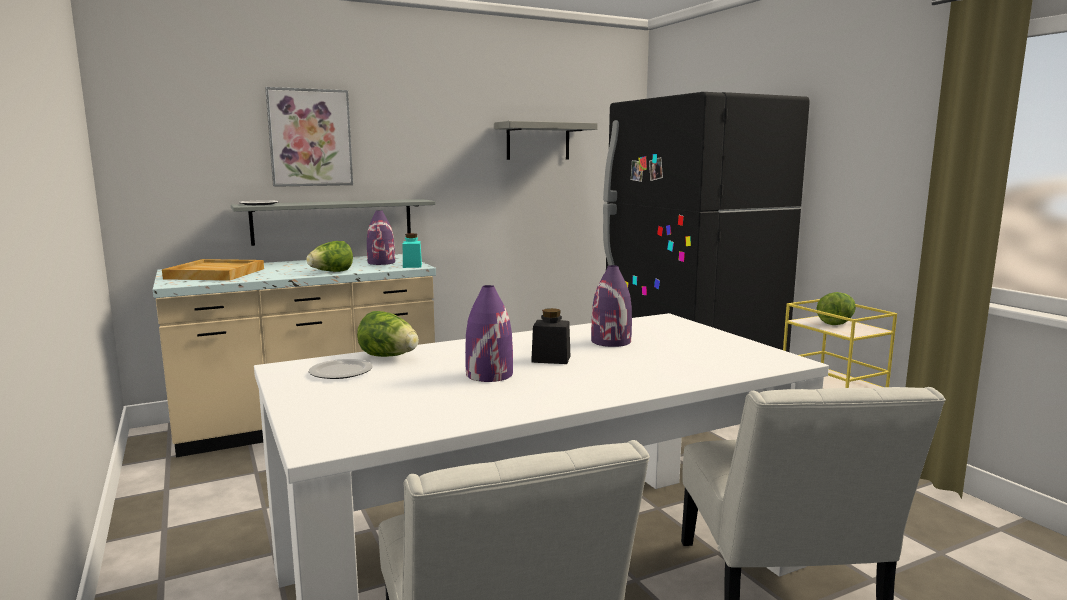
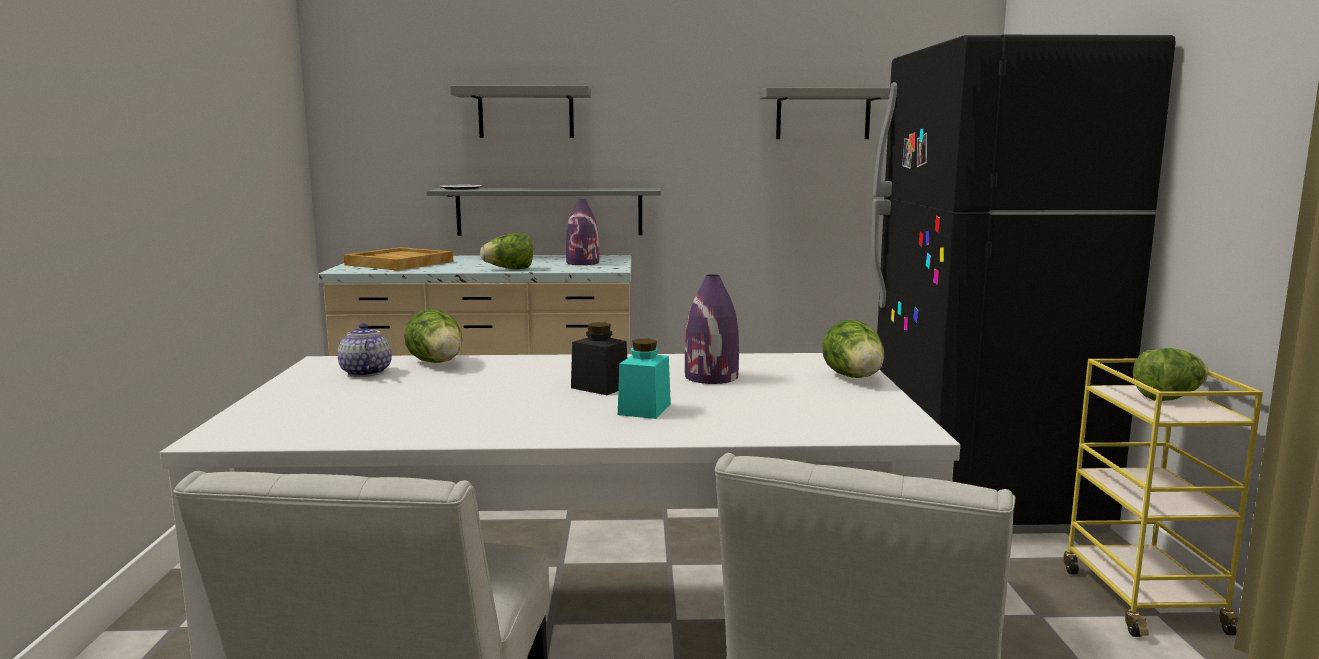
camera: 25 degrees right, 0 degrees up
(310, 138) = (526, 113): picture -> grey shelf
(340, 372) = (365, 372): plate -> teapot
(412, 265) = (608, 268): turquoise jar -> turquoise jar (644, 409)
(489, 374) = (500, 394): purple vase -> none
(699, 331) = (855, 378): none -> lettuce

